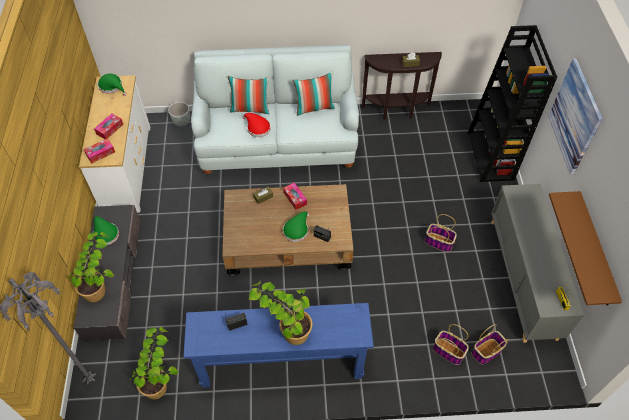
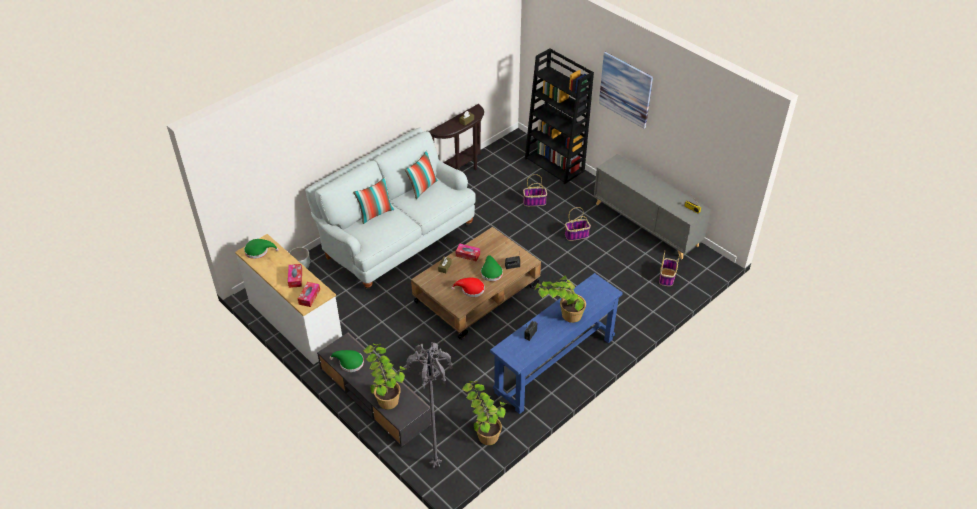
camera: 40 degrees left, 10 degrees down
(257, 128) = (396, 222): red hat -> red hat (470, 289)
(449, 351) = (646, 291): basket -> basket (534, 202)
(595, 250) = (694, 162): brown shelf -> none

